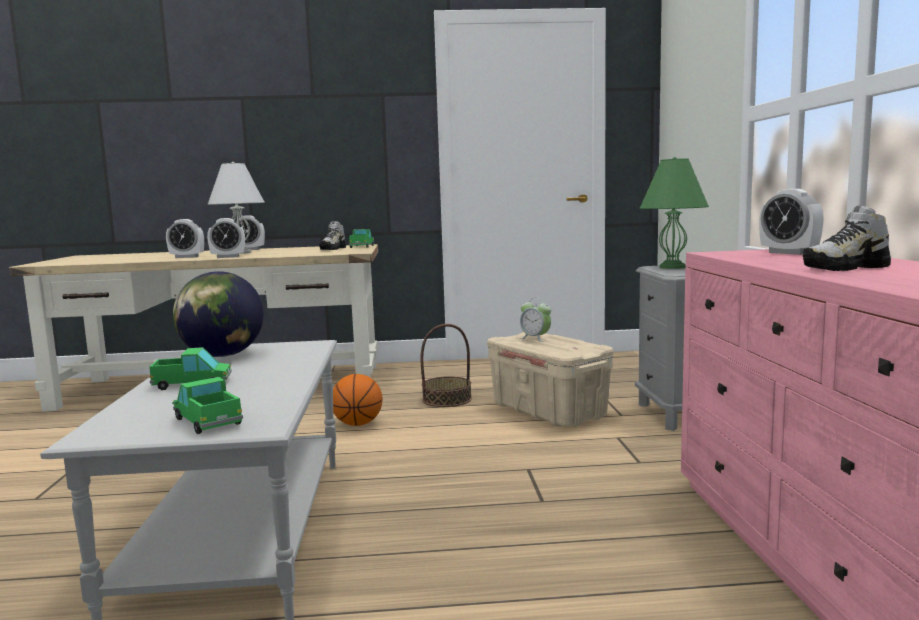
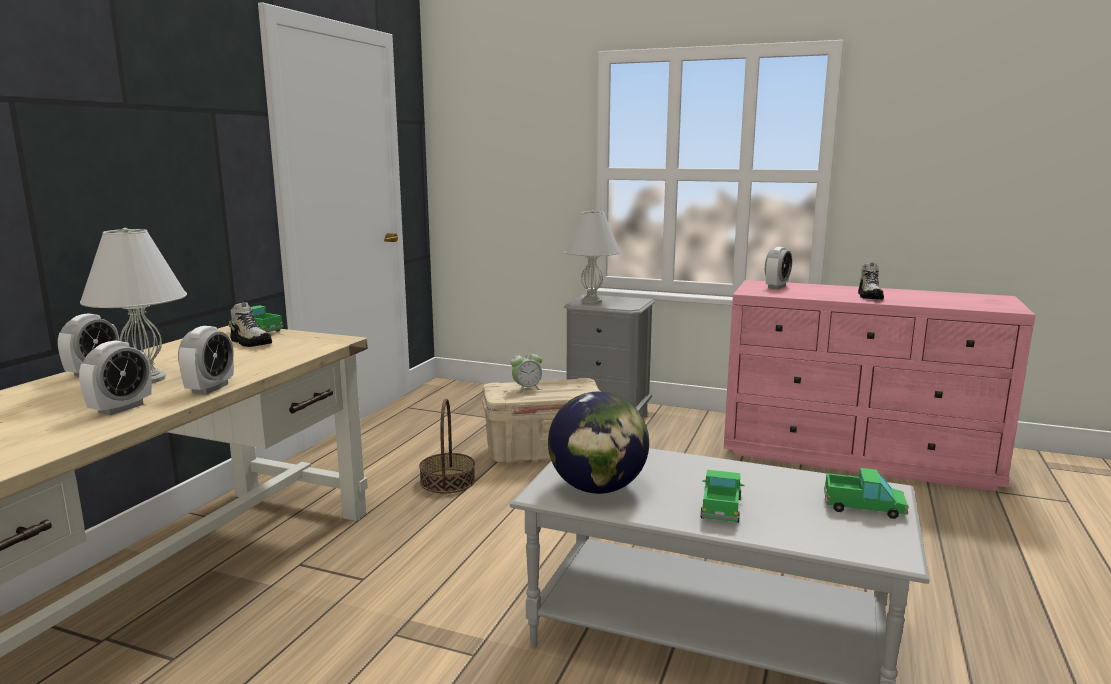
camera: 65 degrees left, 5 degrees up
(207, 421) = (863, 507): toy truck -> toy truck turned 150 degrees counterclockwise
(358, 424) = (465, 537): basketball -> none
(672, 267) = (592, 301): green table lamp -> white table lamp
(789, 253) = (776, 287): alarm clock -> alarm clock turned 45 degrees counterclockwise

